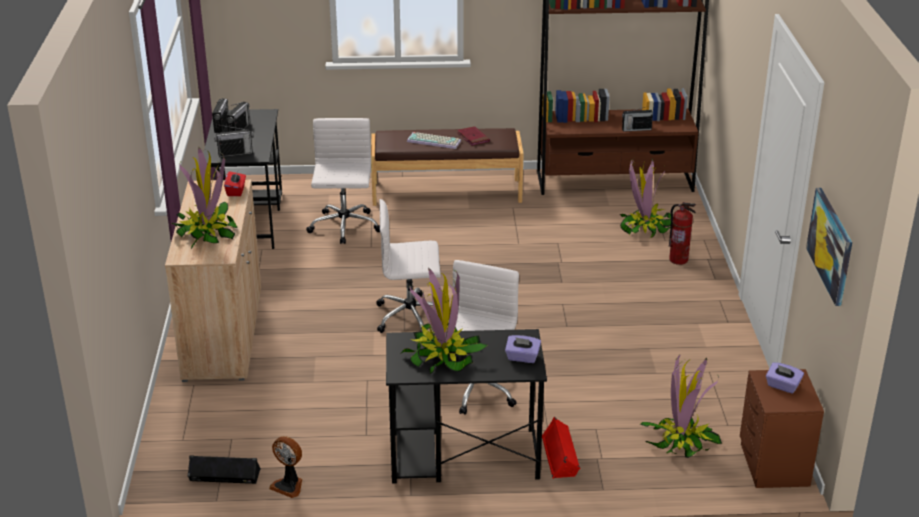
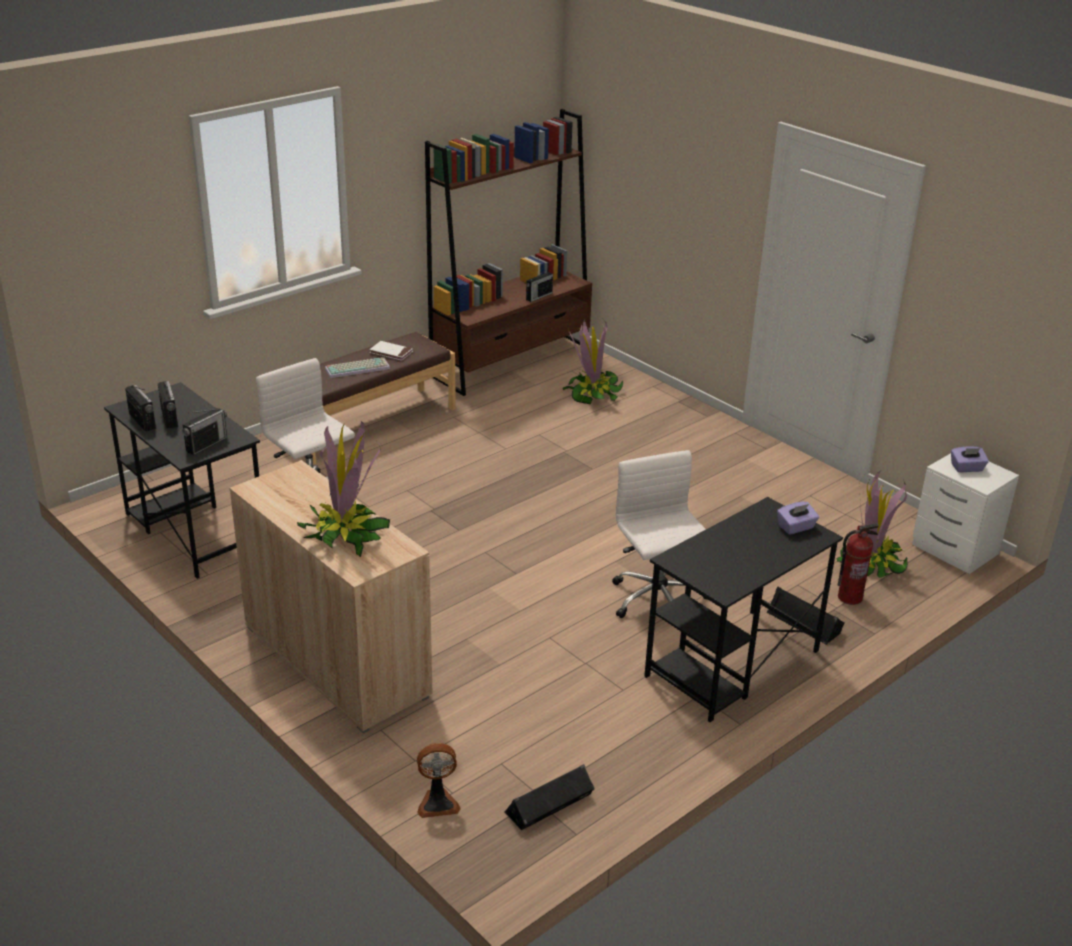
camera: 40 degrees left, 0 degrees up
(236, 191) = (305, 478): red tissue box -> none
(289, 485) = (623, 778): fan -> fan (438, 803)
(411, 317) = (505, 557): white office chair -> none
(442, 355) = (731, 557): potted plant -> none
(473, 137) = (391, 352): red book -> white book
(561, 455) = (805, 621): red speaker -> black speaker
(679, 259) = (658, 410): fire extinguisher -> fire extinguisher (850, 597)
(773, 466) = (955, 550): brown nightstand -> white nightstand
(831, 245) = (987, 317): picture -> none

